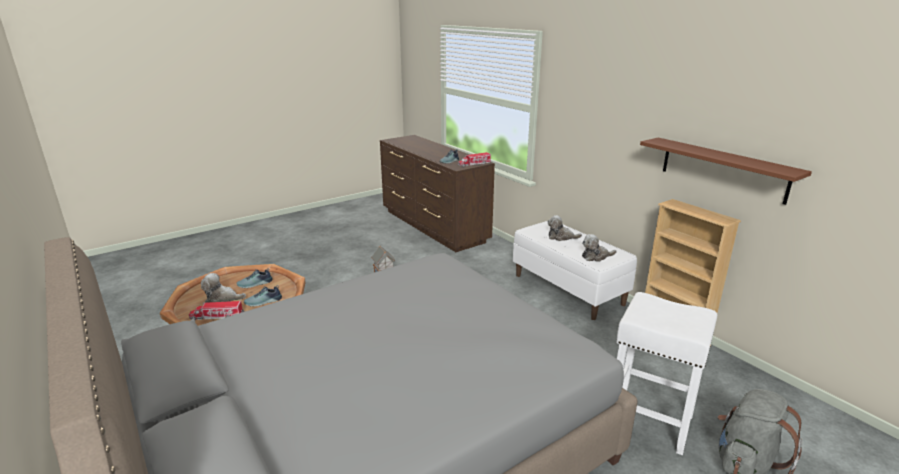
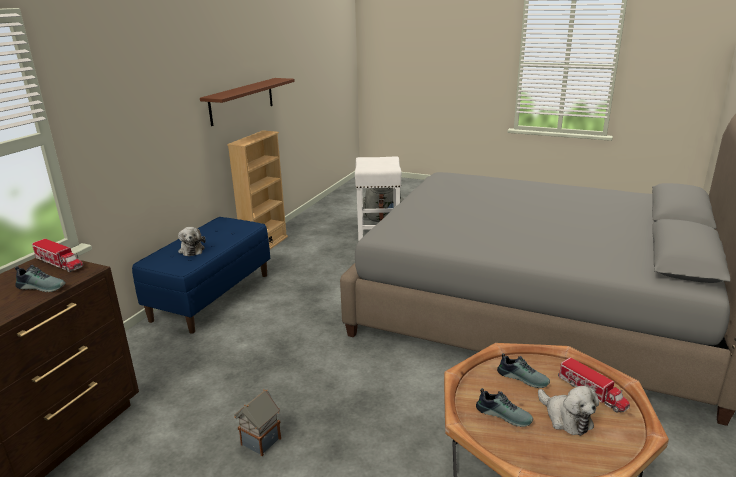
camera: 120 degrees left, 0 degrees up
(568, 289) = (211, 296): white bench -> blue bench
(596, 256) = (234, 228): plush toy -> none

